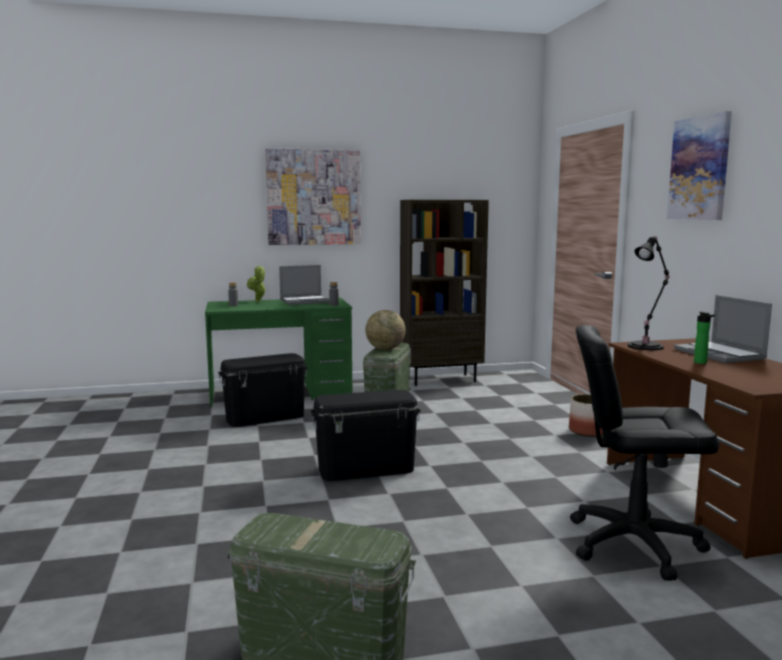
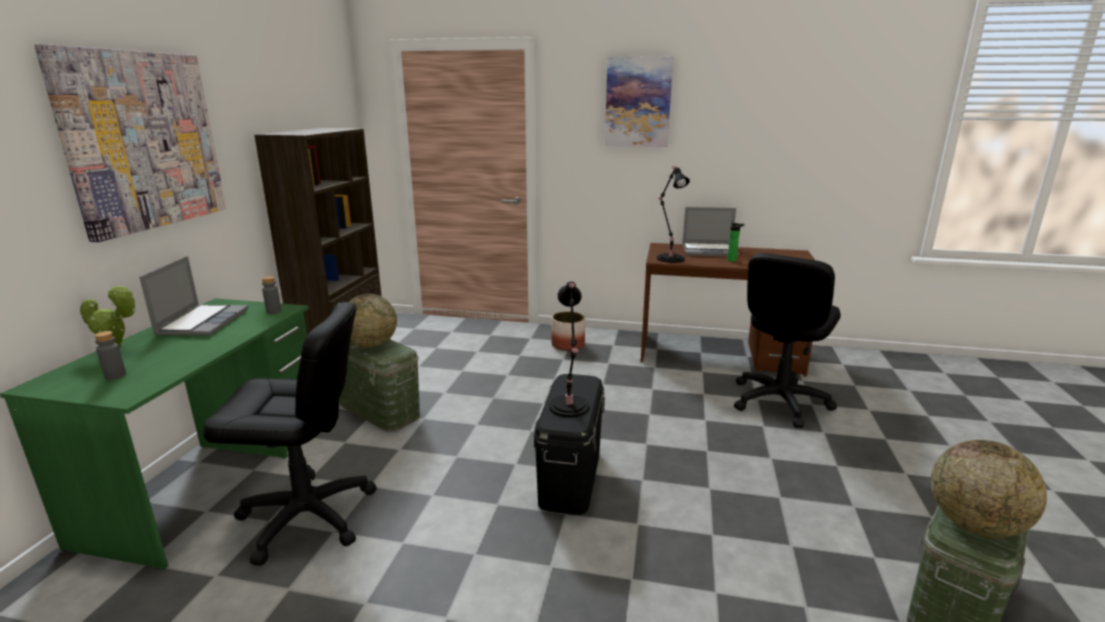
camera: 65 degrees left, 10 degrees up
(265, 417) = (307, 517): black storage box -> black office chair
(284, 528) = (974, 525): none -> globe
(351, 398) = (569, 408): none -> black table lamp

